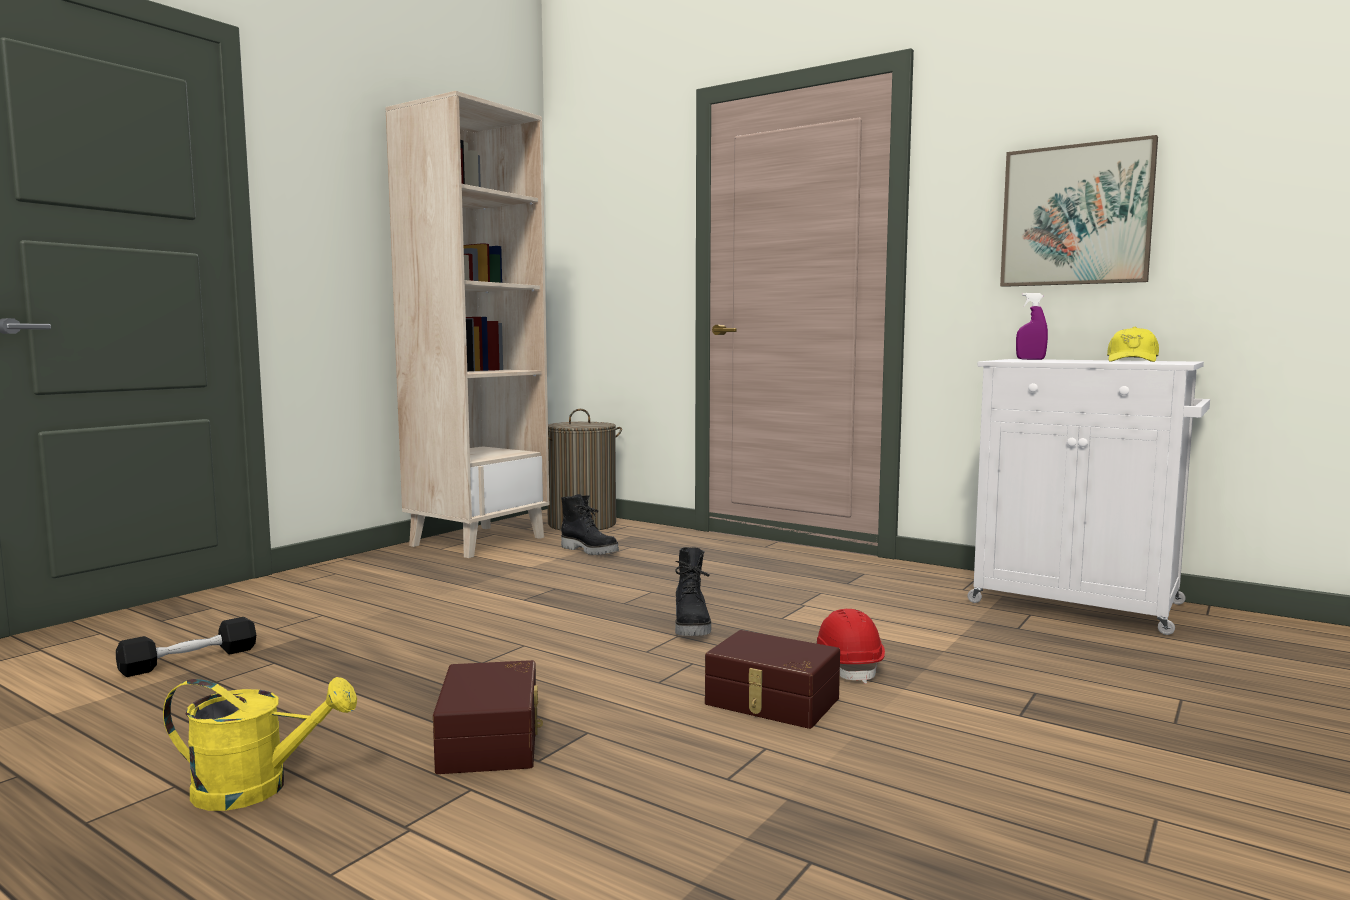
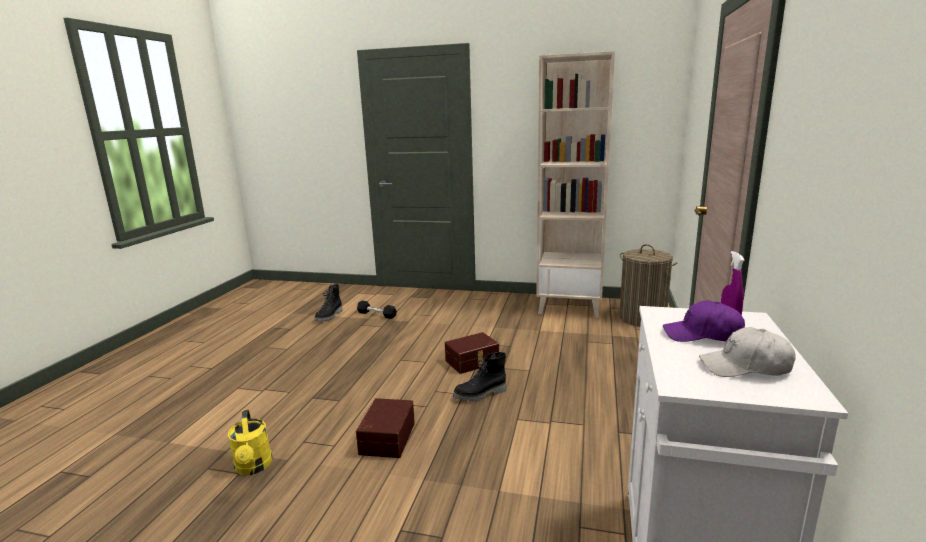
camera: 70 degrees right, 10 degrees up
(257, 788) = (286, 360): yellow watering can -> yellow watering can (253, 467)
(493, 740) = (327, 384): brown storage box -> brown storage box (473, 362)
(590, 550) = (588, 335): black boot -> black boot (329, 316)
(847, 666) = (448, 454): red hard hat -> none
(1063, 360) = (702, 335): none -> purple cap
(1076, 215) = (825, 169): picture -> none
(1132, 361) = (745, 367): yellow cap -> white cap

